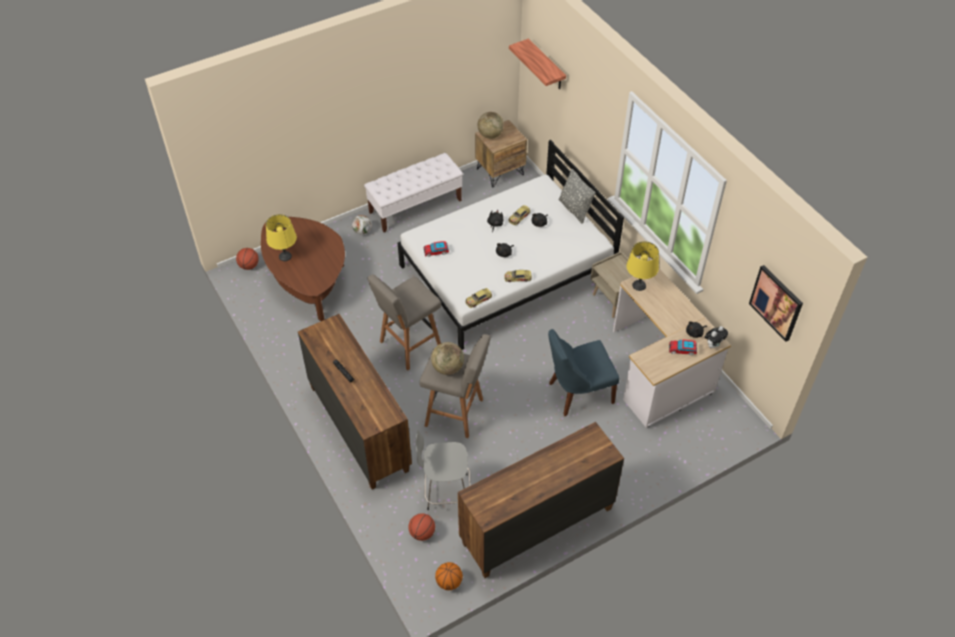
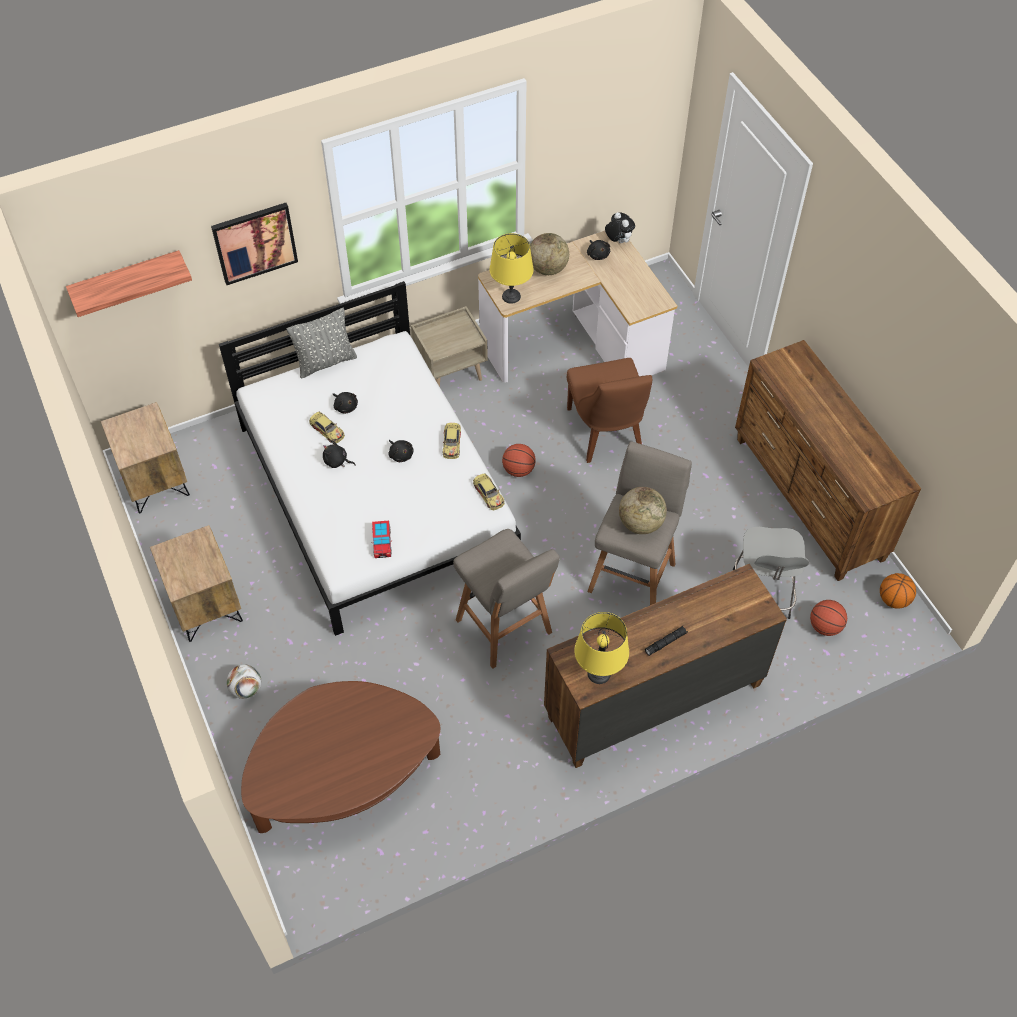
camera: 85 degrees left, 5 degrees up
(249, 266) = (293, 878): basketball -> basketball (518, 470)
(285, 256) = (343, 775): yellow table lamp -> yellow table lamp (599, 673)
(415, 206) = (205, 606): white bench -> brown nightstand
(490, 135) = (132, 449): globe -> globe (548, 269)
(578, 393) = (606, 433): blue chair -> brown chair
(682, 350) = (624, 270): toy car -> none
(776, 302) = (640, 126): picture -> picture (254, 242)

